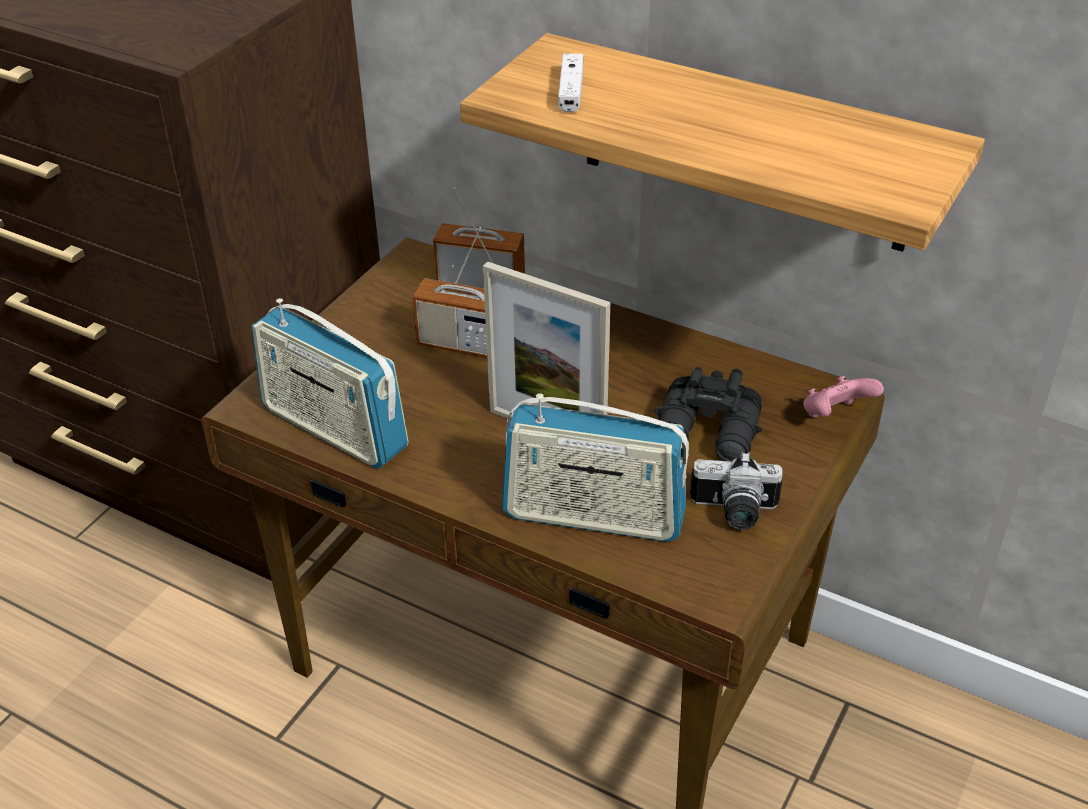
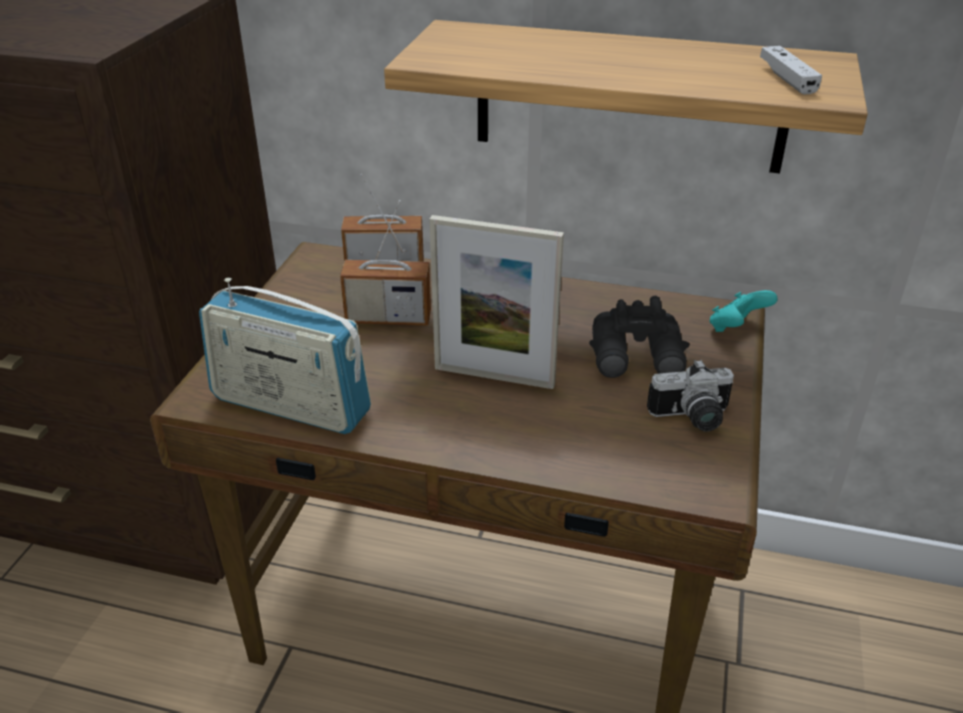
camera: 15 degrees left, 5 degrees down
(571, 91) = (483, 52): white game controller -> white game controller (787, 79)
(593, 516) = (569, 442): radio -> none
(835, 415) = (736, 328): pink game controller -> turquoise game controller

